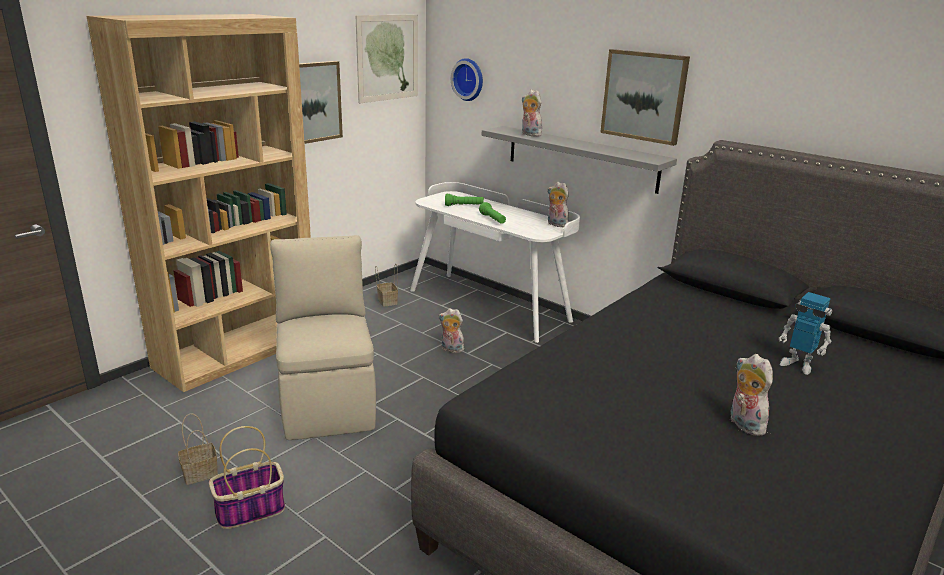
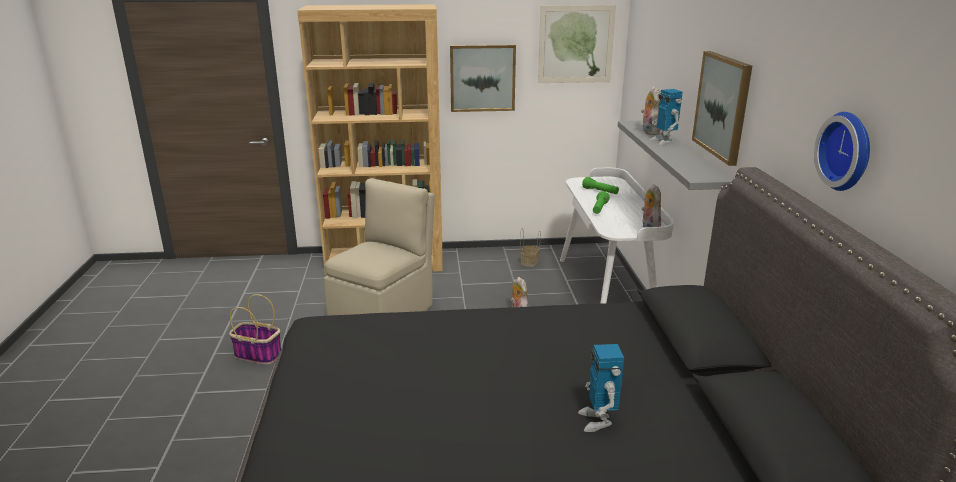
camera: 45 degrees right, 0 degrees up
(201, 472) = (268, 323): basket -> none
(469, 79) = (640, 70): wall clock -> wall clock (848, 151)
(561, 140) = (663, 142): none -> toy robot
(743, 424) = (437, 429): plush toy -> none

